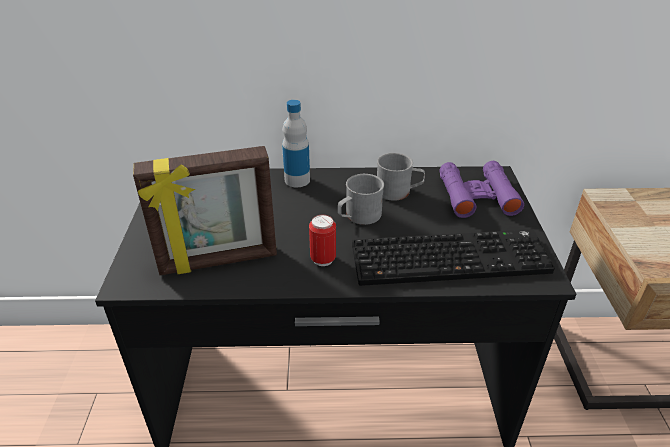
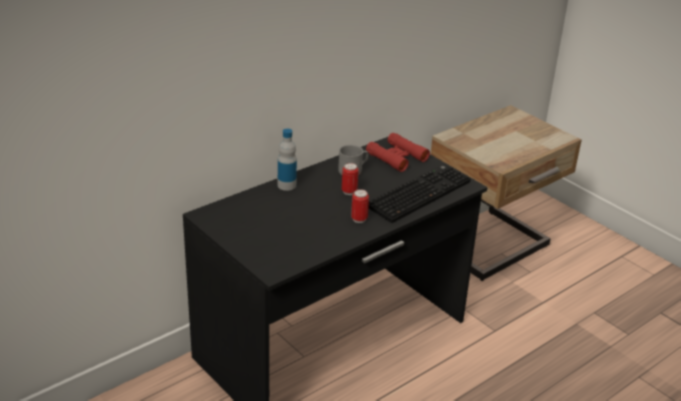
camera: 40 degrees left, 5 degrees down
(218, 261) = (306, 242): picture frame -> none
(358, 216) = (349, 191): grey mug -> can
(477, 196) = (397, 157): purple binoculars -> red binoculars

